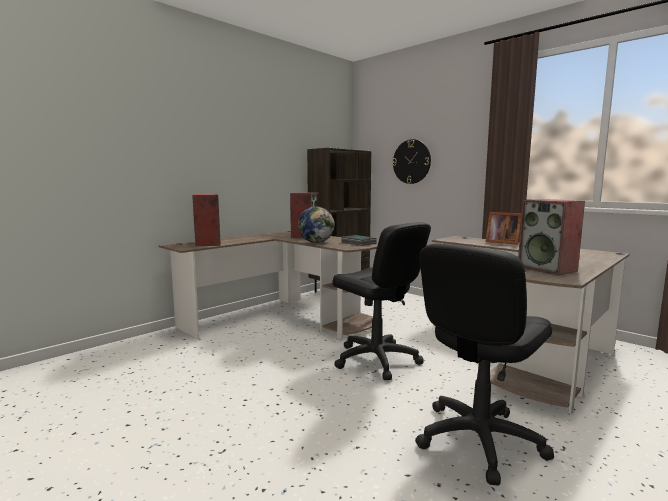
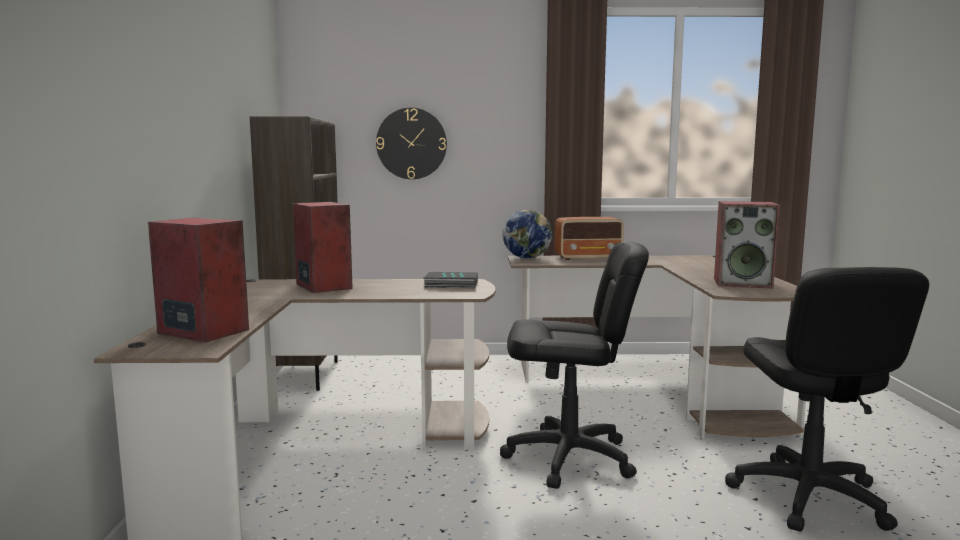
camera: 45 degrees left, 0 degrees up
(316, 242) = (390, 293): globe -> globe (527, 258)
(501, 242) = (589, 257): picture frame -> radio

